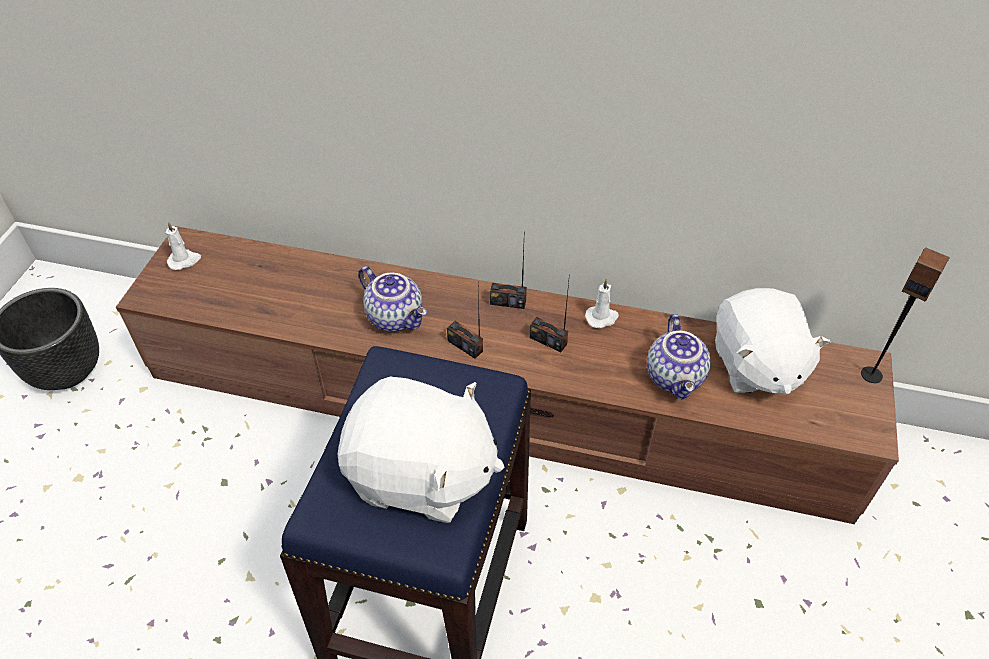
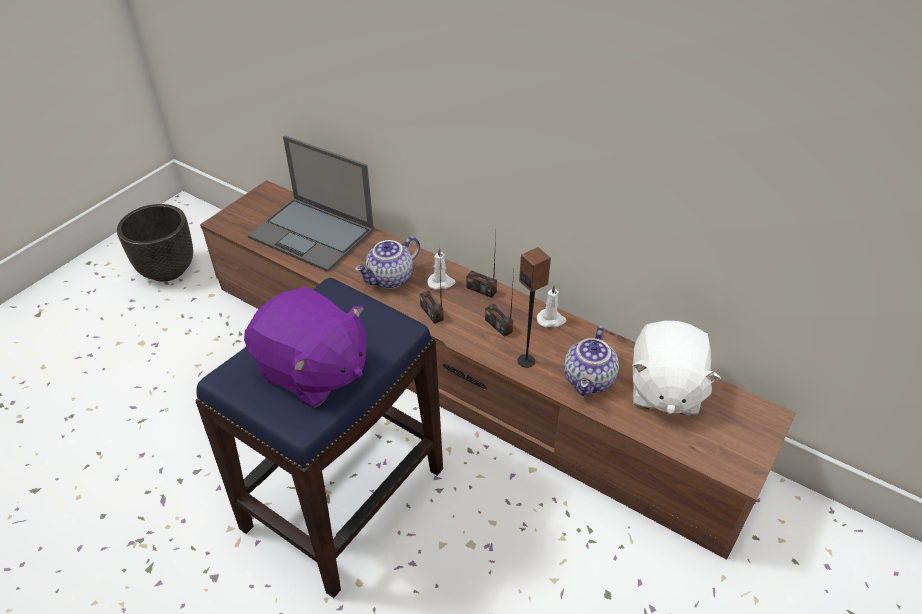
camera: 20 degrees right, 5 degrees down
(184, 260) = (261, 204): white candle -> white candle (441, 282)
(272, 283) = (313, 234): none -> laptop
(396, 317) = (390, 279): teapot -> teapot turned 75 degrees clockwise
(421, 476) = (312, 372): white plush toy -> purple plush toy
(871, 374) = (768, 425): speaker -> speaker (526, 361)

